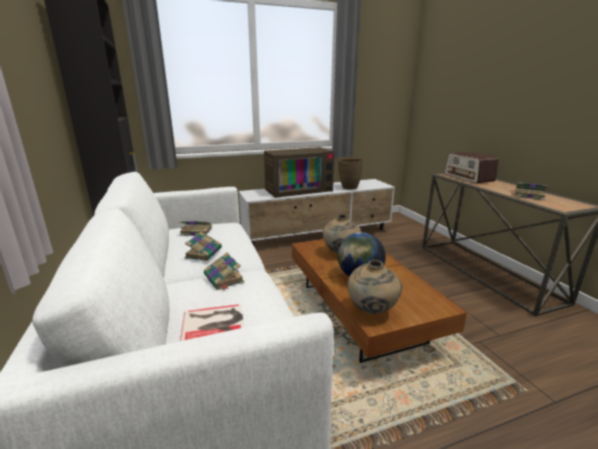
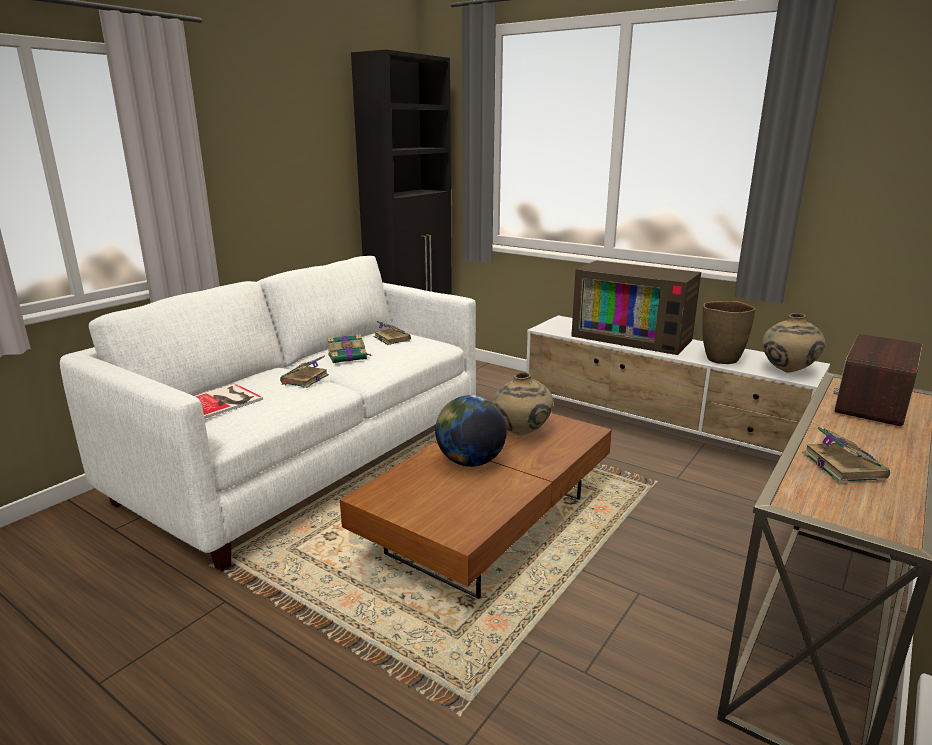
camera: 55 degrees right, 0 degrees up
(372, 311) = (393, 489): beige vase -> beige vase (788, 372)

